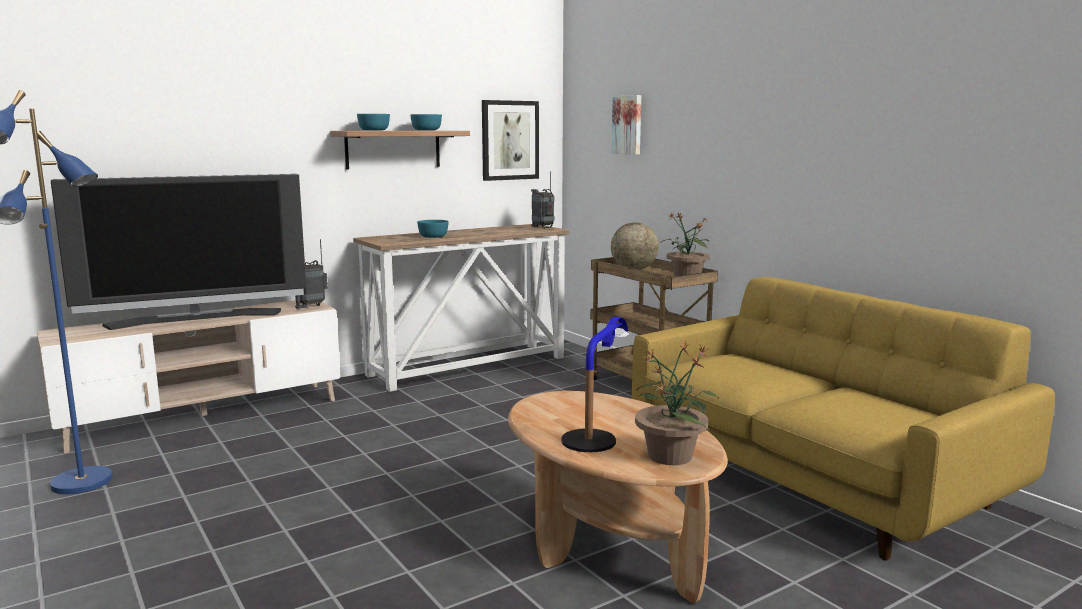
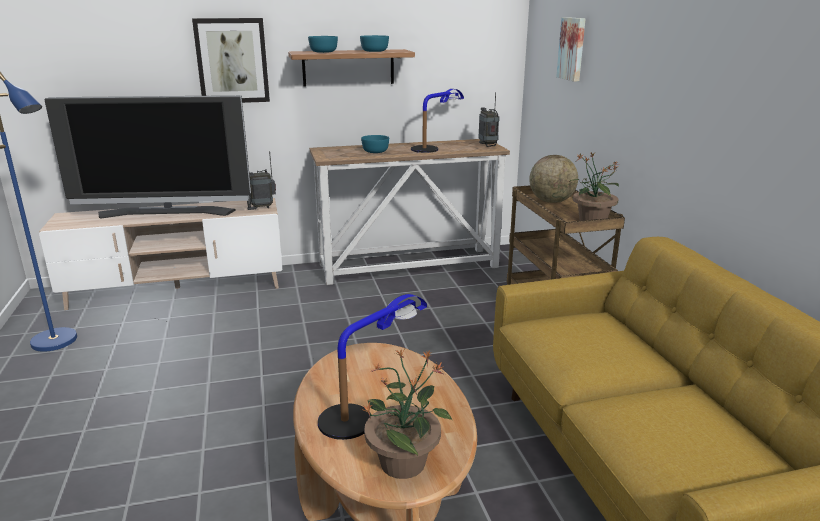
camera: 20 degrees right, 10 degrees up
(490, 231) = (434, 147): none -> table lamp
(509, 140) = (467, 58): picture -> picture (232, 61)

